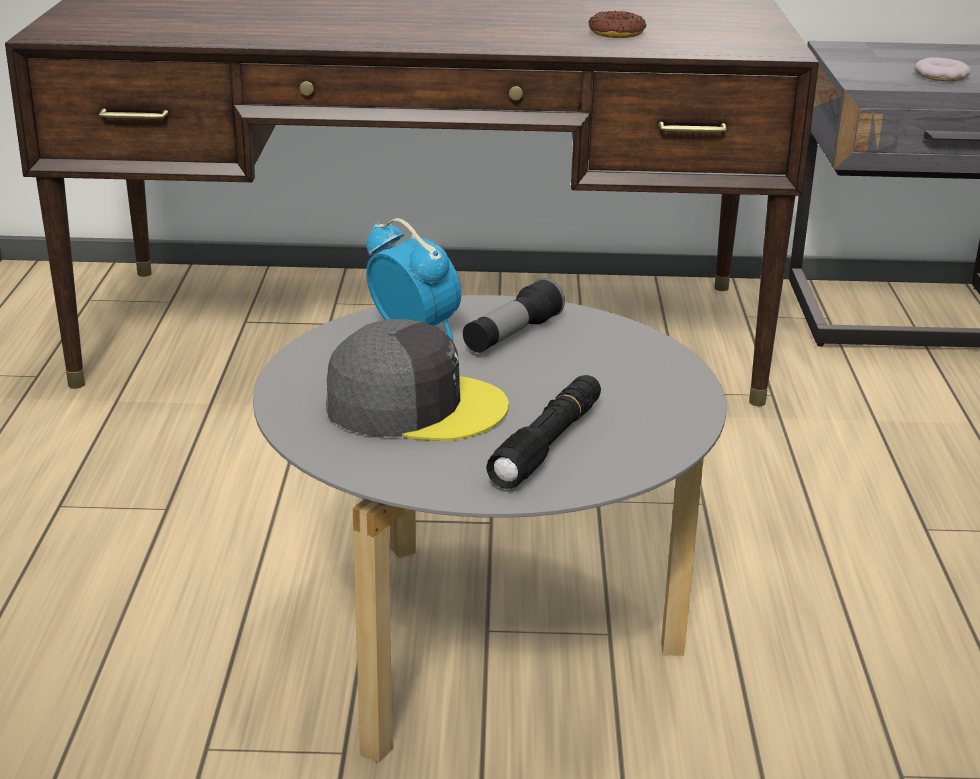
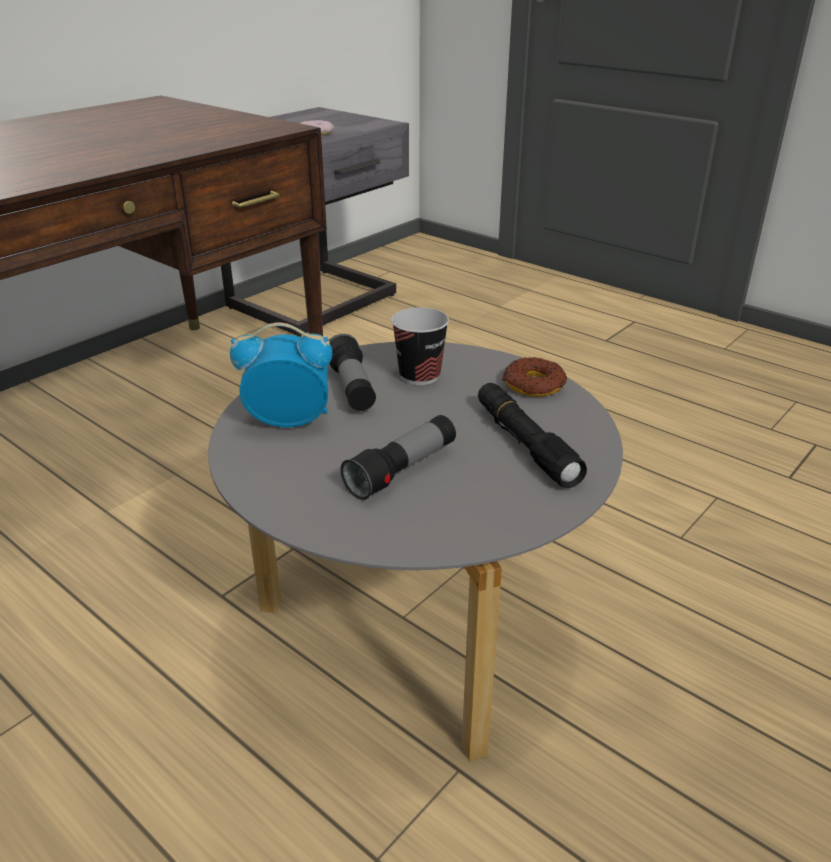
camera: 50 degrees left, 5 degrees up
(414, 405) = (402, 470): grey cap -> flashlight
(587, 355) = (419, 376): none -> cup
(616, 33) = (152, 141): donut -> donut (533, 385)

